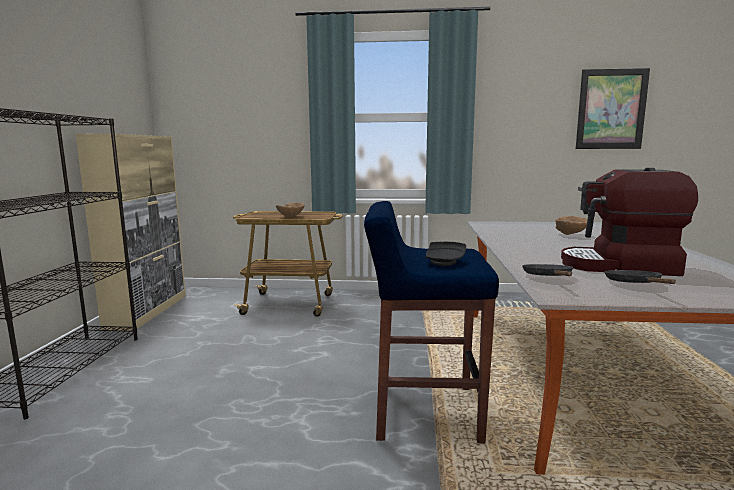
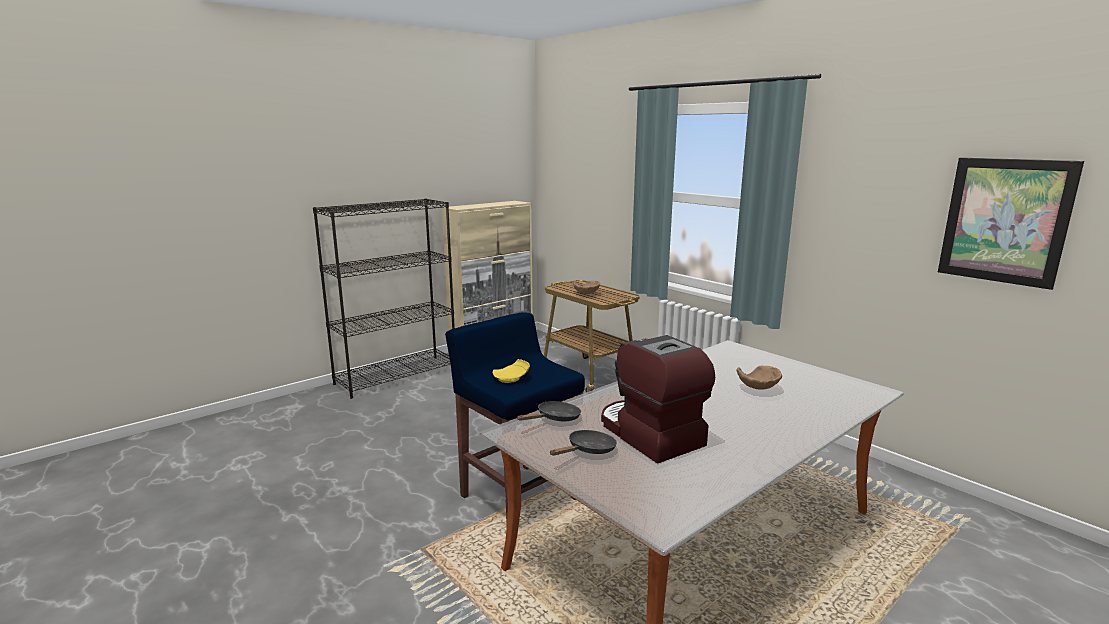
camera: 45 degrees right, 5 degrees up
(444, 262) = (512, 378): black plate -> yellow plate

